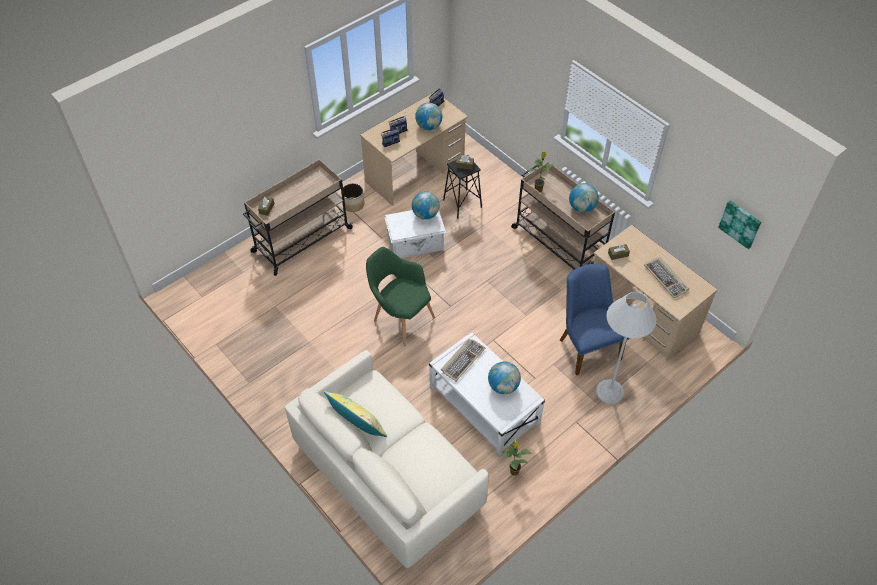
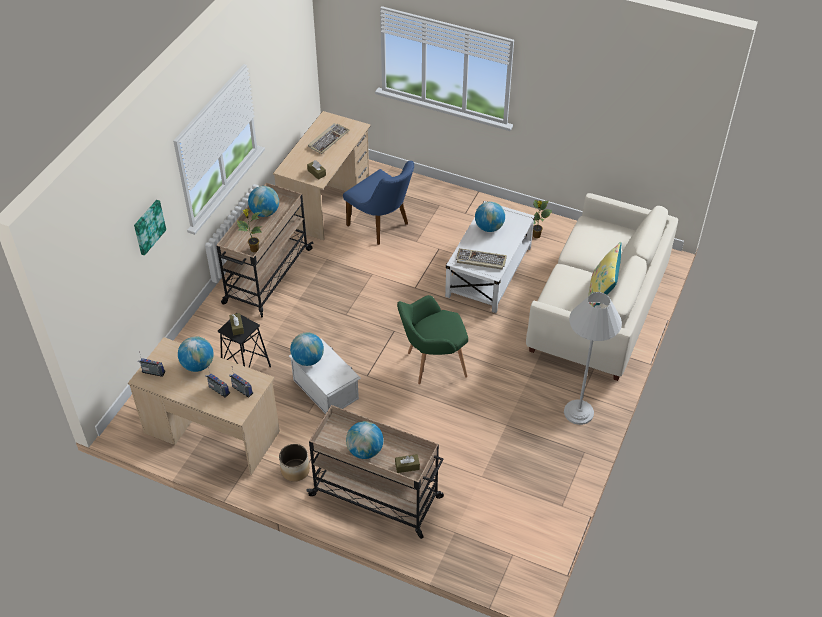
camera: 115 degrees left, 5 degrees down
(296, 191) = (365, 451): none -> globe
(400, 318) = (432, 364): green armchair -> green armchair turned 60 degrees clockwise
(586, 345) = (382, 226): blue chair -> blue chair turned 90 degrees counterclockwise
(609, 392) = (422, 201): white floor lamp -> white floor lamp (578, 412)
(740, 223) = (299, 53): picture -> picture (148, 226)

